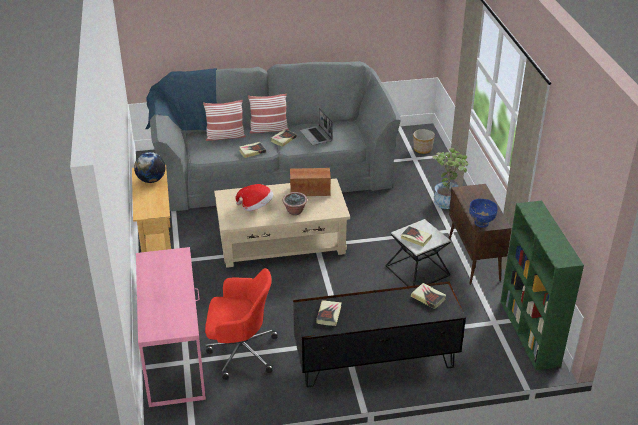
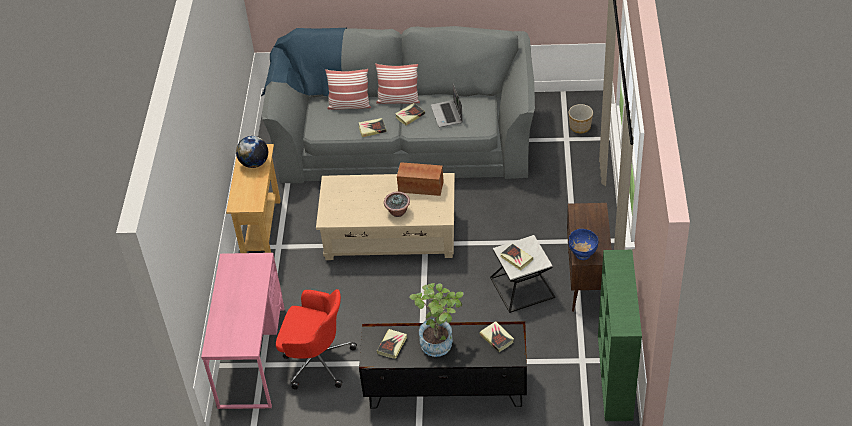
camera: 15 degrees right, 10 degrees up
(256, 207) = (359, 201): hat -> none
(447, 200) = (585, 200): potted plant -> potted plant (439, 341)

